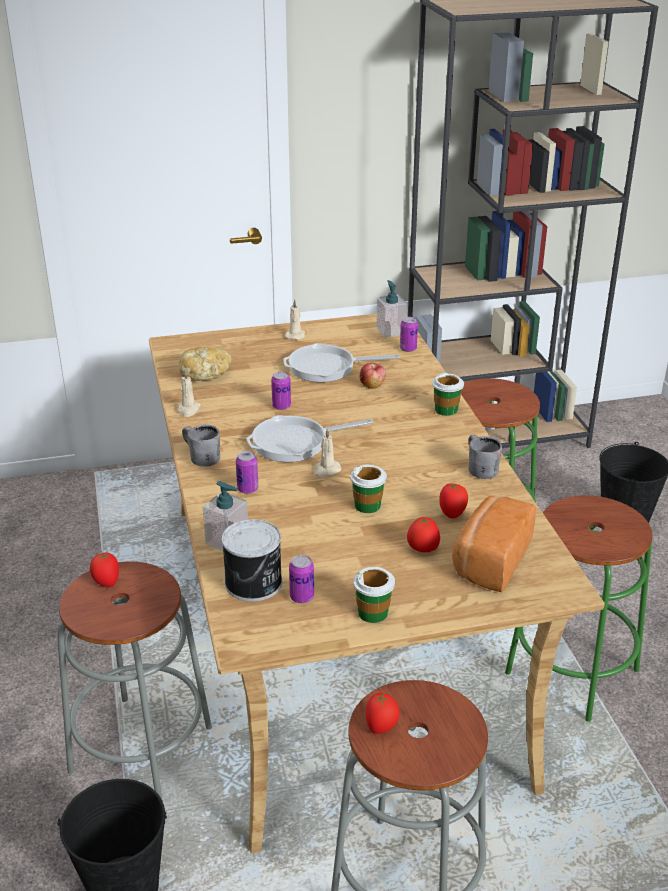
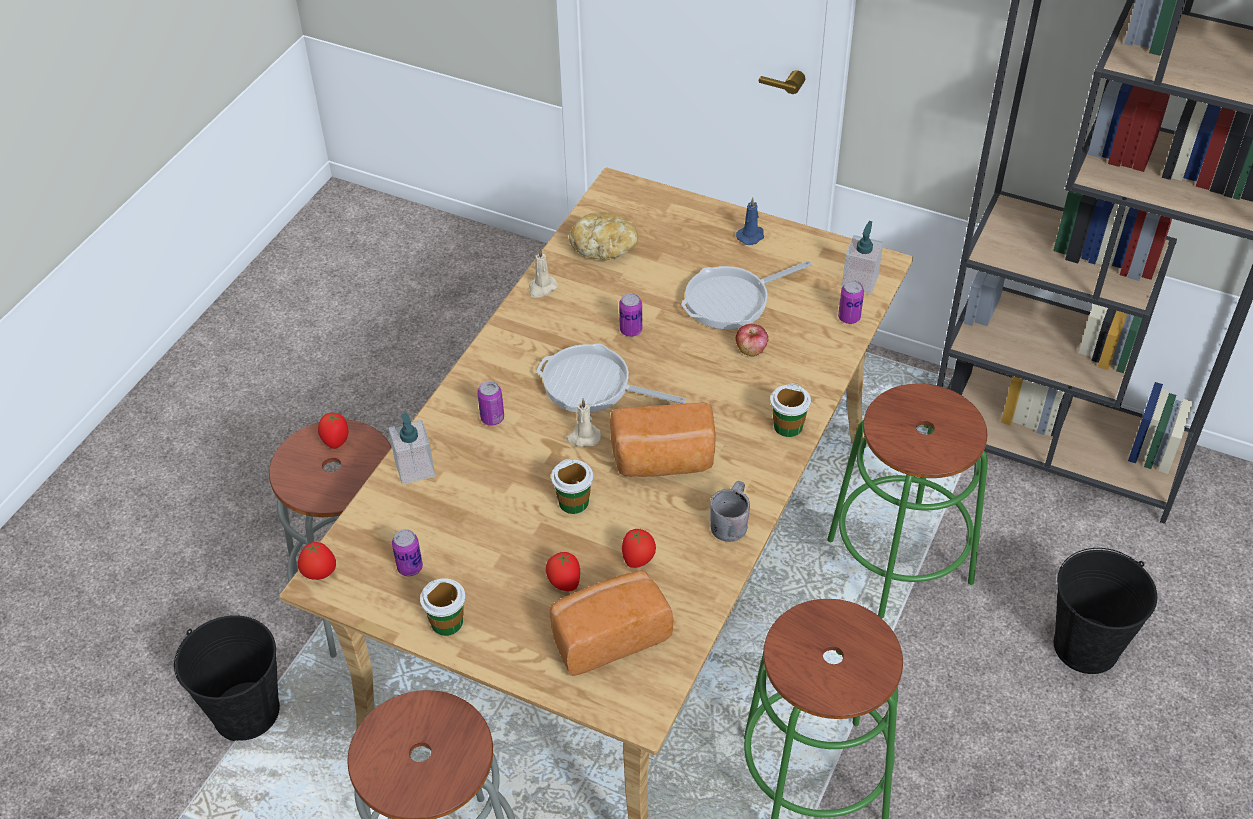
camera: 40 degrees right, 15 degrees up
(199, 458) = (489, 356): grey mug -> none
(255, 583) = (389, 528): can -> none
(295, 335) = (751, 236): beige candle -> blue candle
(327, 367) = (732, 300): frying pan -> frying pan turned 60 degrees counterclockwise
(381, 727) = (394, 729): tomato -> tomato (319, 574)
(396, 458) = (664, 461): none -> bread

